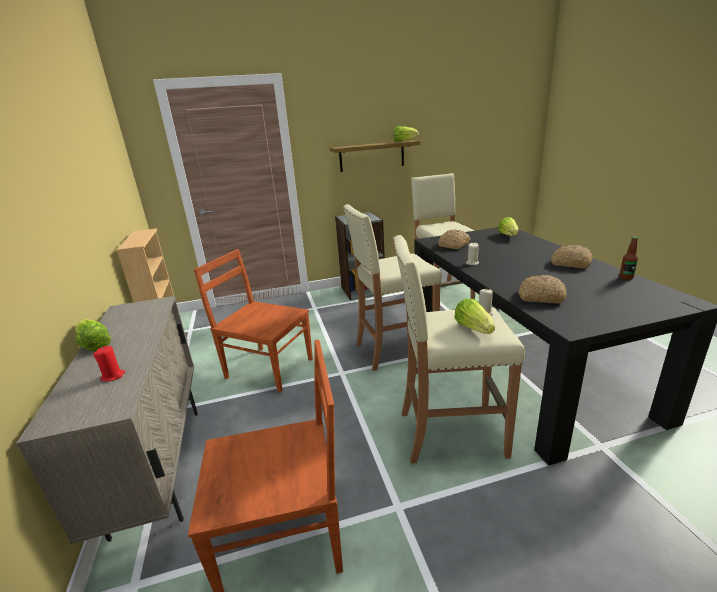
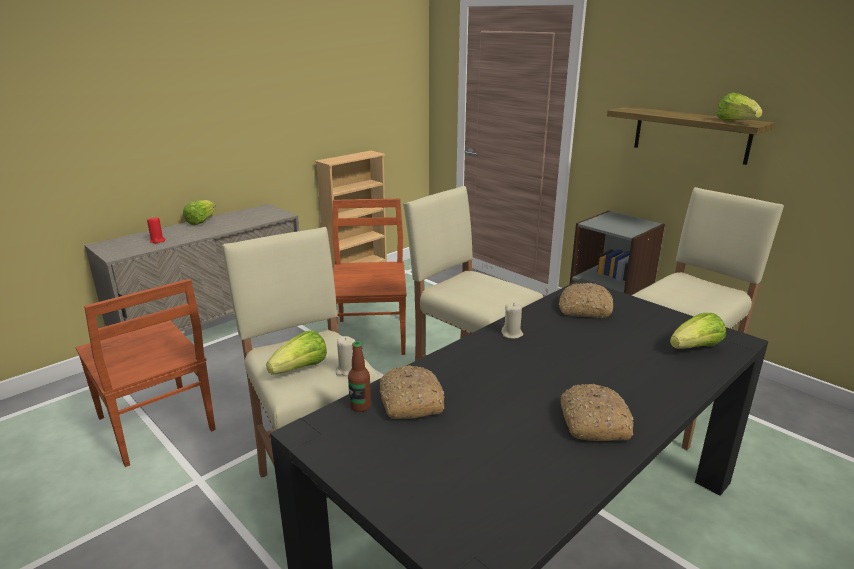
camera: 60 degrees right, 0 degrees up
(626, 277) = (562, 489): bottle -> bottle (360, 406)

